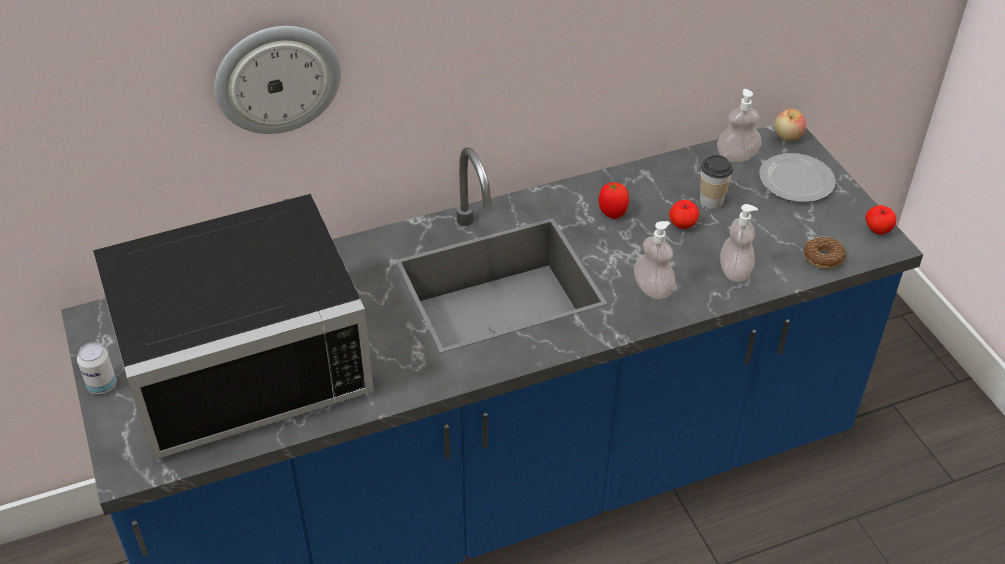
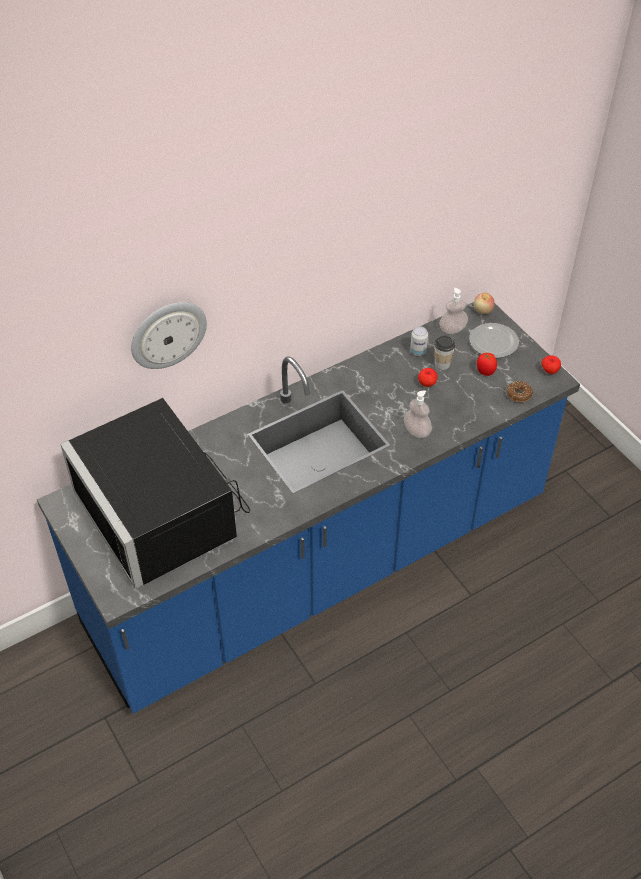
camera: 10 degrees left, 5 degrees up
(102, 385) = (82, 546): can -> can (418, 351)
(242, 353) = (166, 512): black microwave -> black microwave turned 90 degrees clockwise
(612, 213) = (380, 381): tomato -> tomato (485, 371)
(734, 271) = (465, 412): soap dispenser -> none

